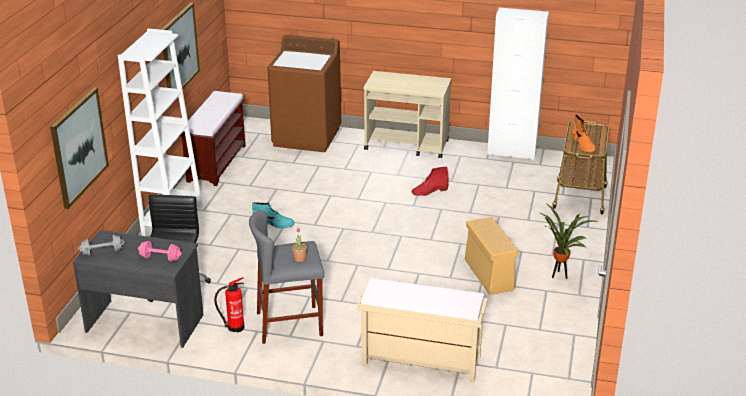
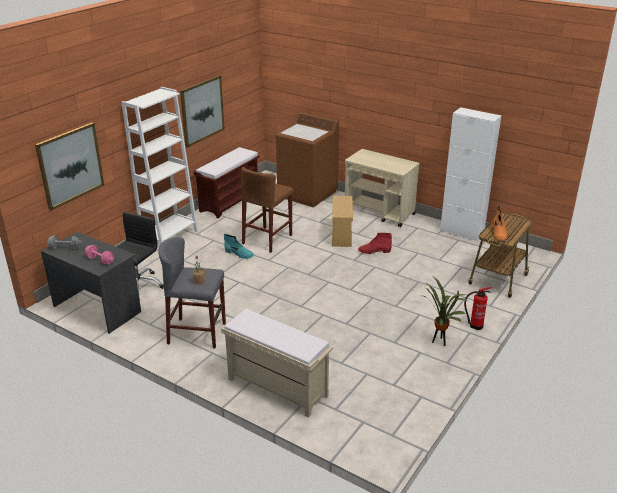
camera: 20 degrees right, 0 degrees up
(234, 327) = (155, 326): fire extinguisher -> fire extinguisher (474, 325)
(296, 200) = (267, 239): none -> brown stool
(488, 274) = (379, 327): beige storage box -> beige storage box (341, 234)

